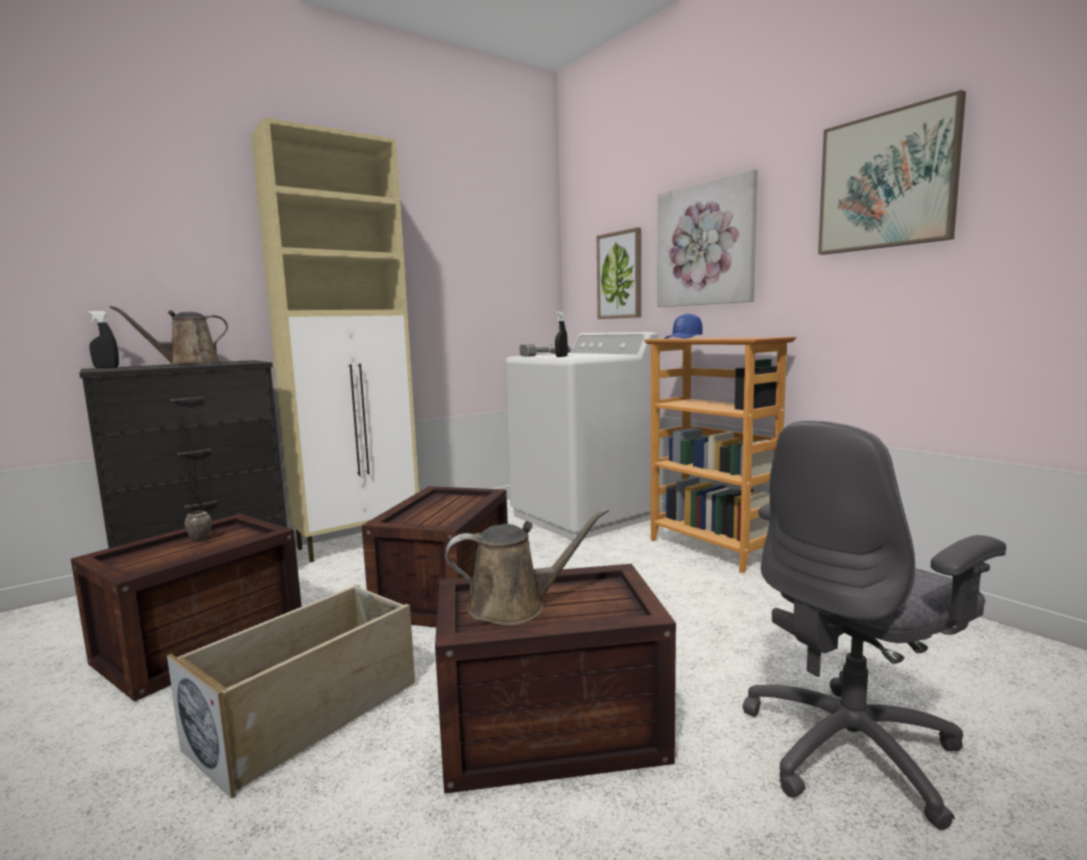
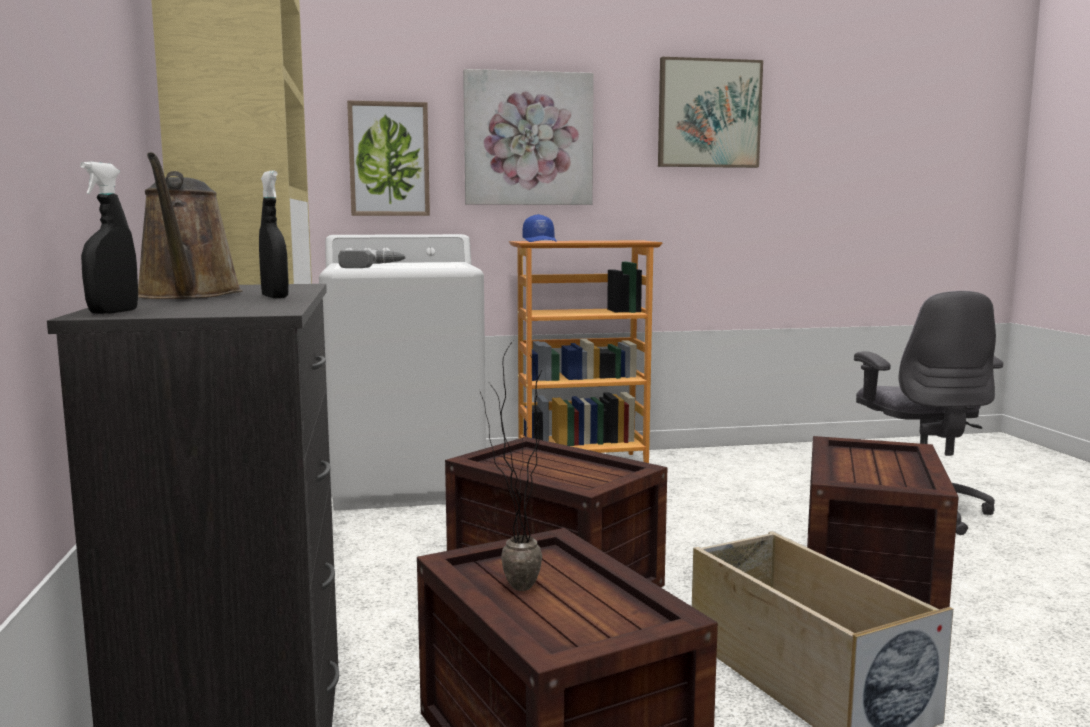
camera: 65 degrees left, 0 degrees up
(514, 607) = (877, 475): brown watering can -> none
(561, 356) = (422, 266): black spray bottle -> black spray bottle (275, 297)

